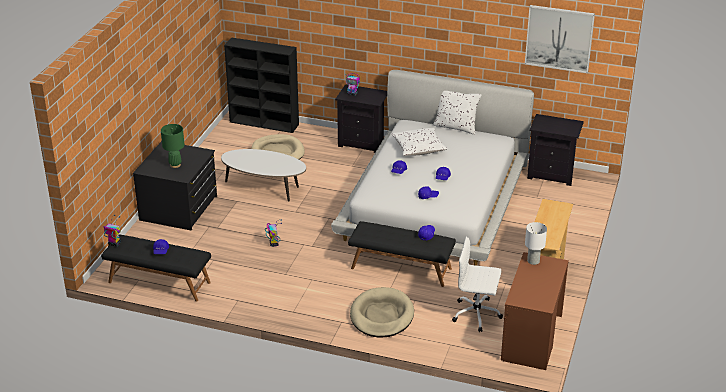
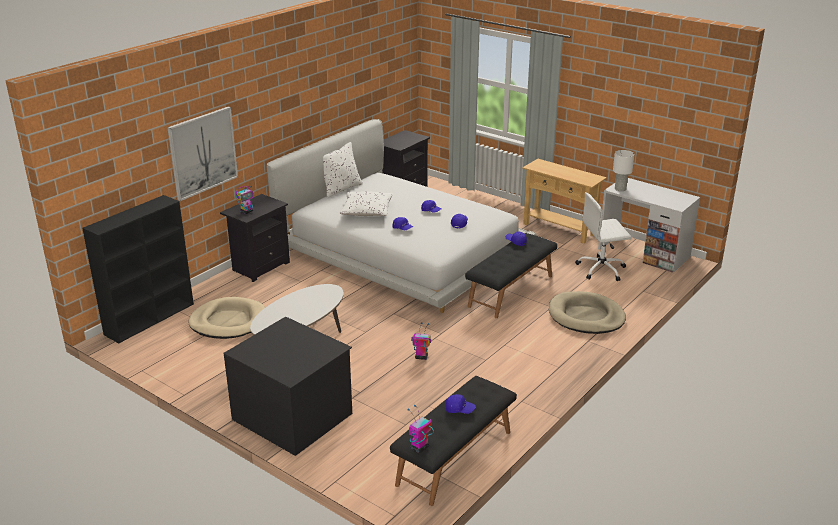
camera: 70 degrees left, 5 degrees down
(175, 165) = (299, 350): green table lamp -> none
(477, 314) = (602, 269): white office chair -> white office chair turned 45 degrees clockwise
(532, 337) = (644, 253): brown desk -> white desk
(559, 38) = (379, 56): picture -> picture (203, 153)

